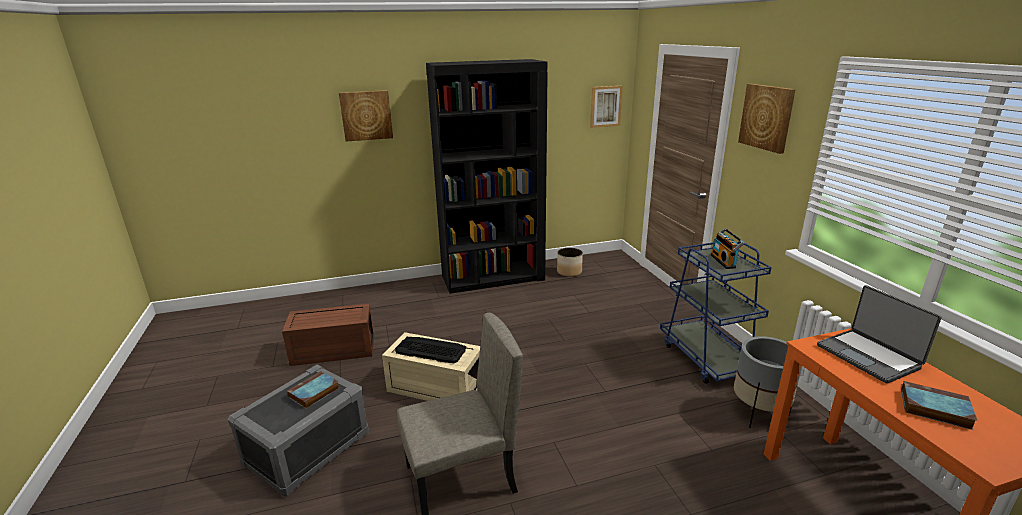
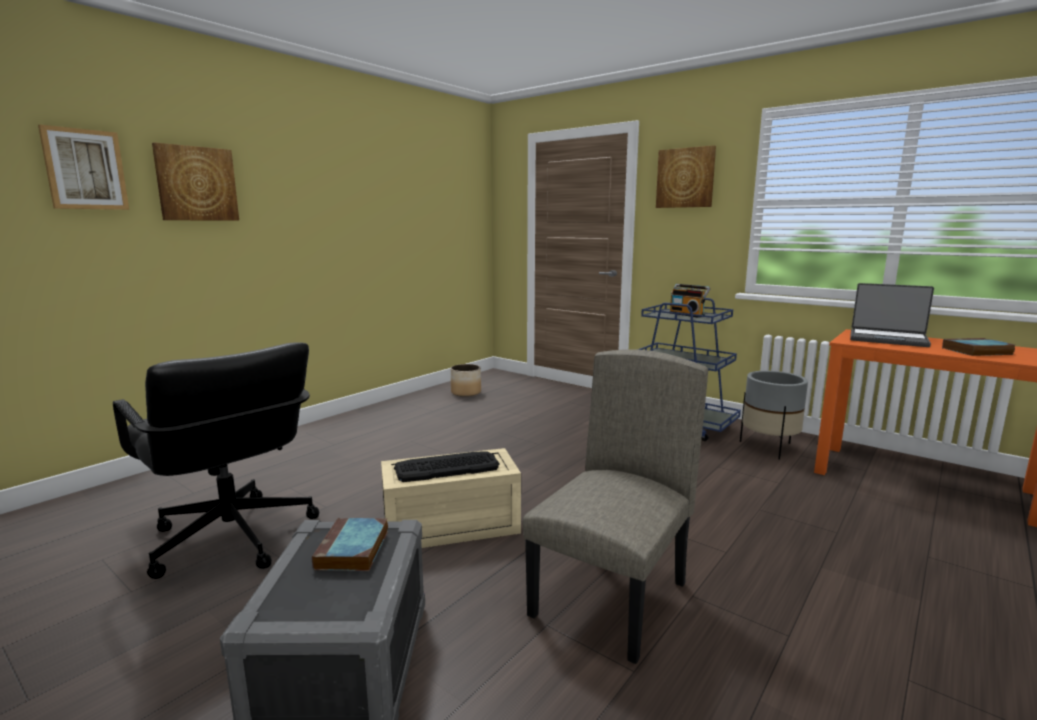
camera: 35 degrees left, 10 degrees down
(332, 351) = (232, 538): brown storage box -> black office chair
(493, 278) = (384, 413): black bookcase -> none
(605, 106) = (470, 203): picture -> picture (85, 169)

